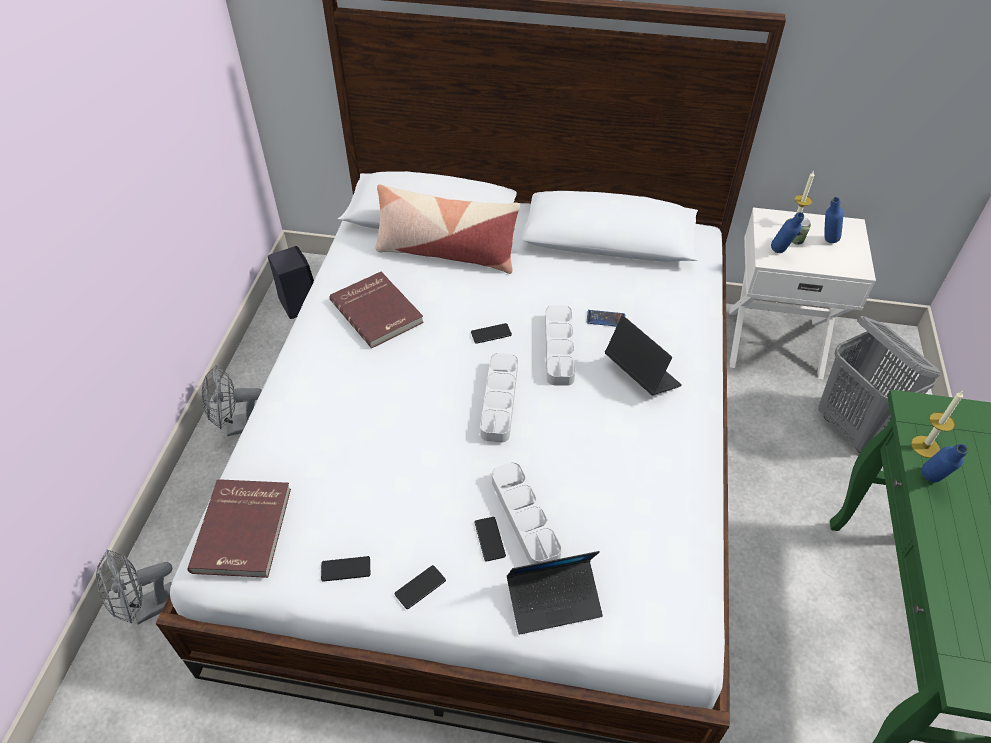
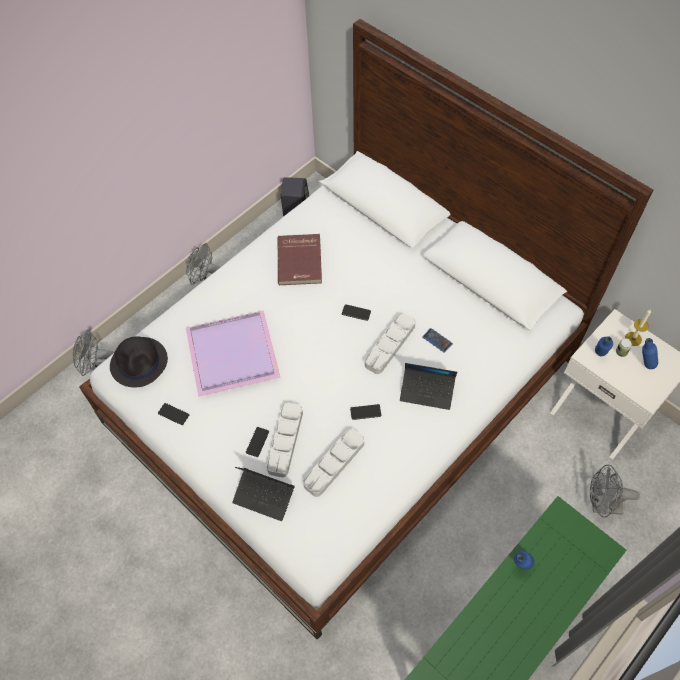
camera: 35 degrees right, 10 degrees up
(244, 530) = (139, 362): red book -> black hat
(376, 451) = (234, 355): none -> purple tray
(420, 587) = (203, 447): phone -> phone (365, 412)
(446, 252) = (373, 238): pillow -> none
(499, 400) = (326, 360): grey tray -> grey tray (334, 464)
(641, 374) = (427, 391): laptop -> laptop turned 105 degrees clockwise
(852, 428) = (601, 505): grey laundry basket -> grey fan
(925, 446) = (541, 544): candle -> none

